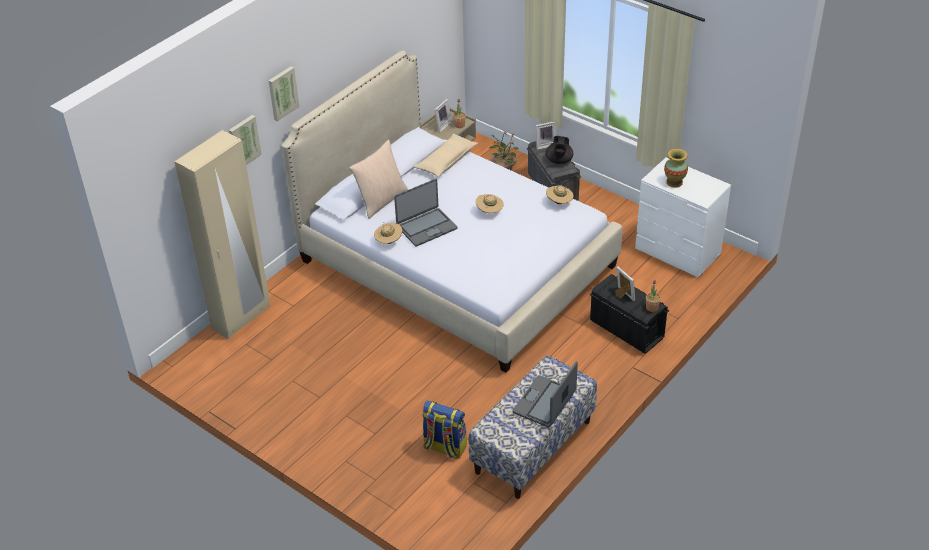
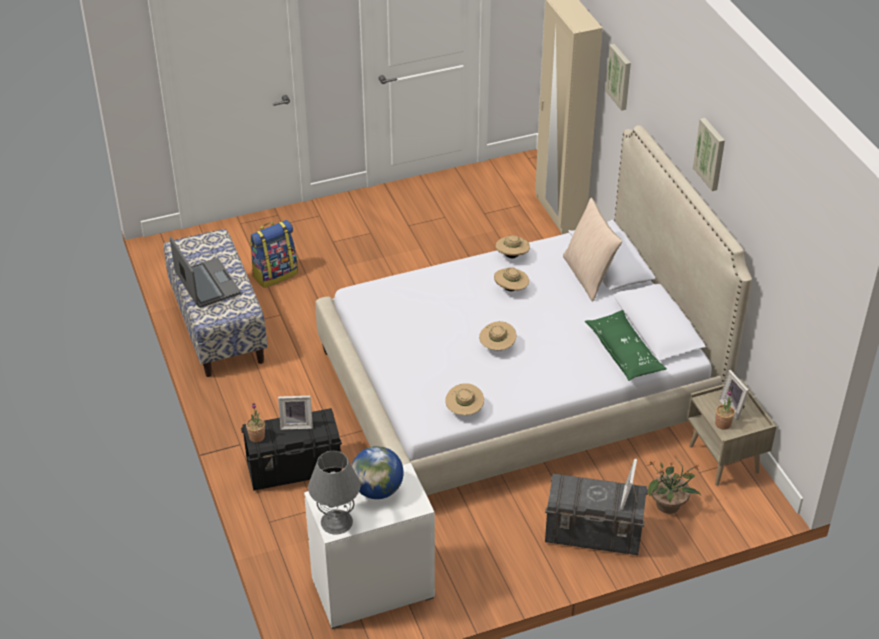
camera: 120 degrees right, 0 degrees up
(282, 93) = (654, 88): picture -> picture (711, 154)
(426, 227) = (511, 289): laptop -> beige hat
(446, 161) = (624, 352): beige pillow -> green pillow
(559, 161) = (584, 494): black teapot -> none
(674, 182) = (377, 490): vase -> globe
(713, 186) = (336, 522): none -> grey table lamp

